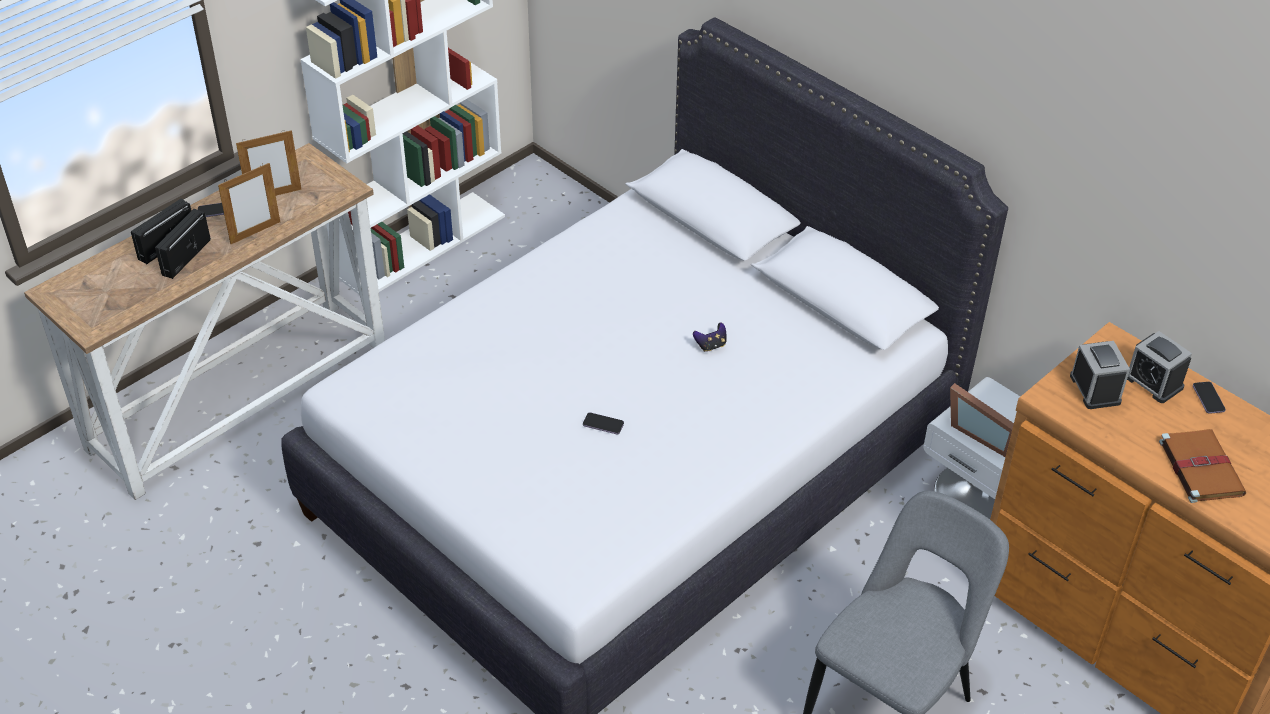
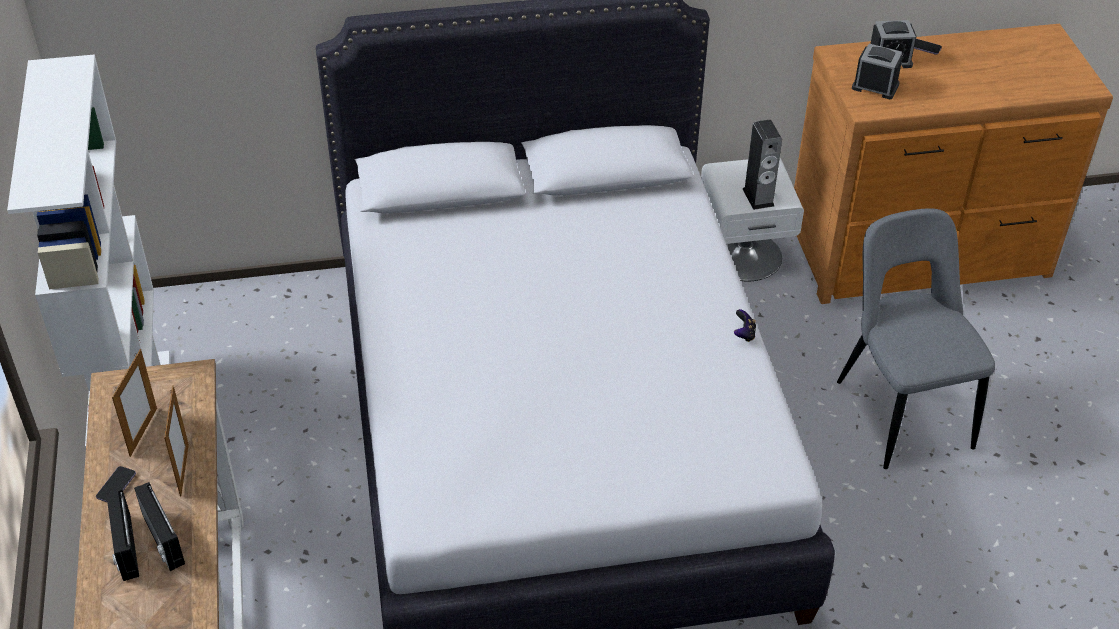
camera: 55 degrees left, 0 degrees up
(603, 424) = (620, 370): phone -> none
(711, 345) = (588, 266): game controller -> game controller (744, 334)
(982, 434) = (758, 197): picture frame -> speaker
(1200, 467) = (981, 84): brown book -> none

